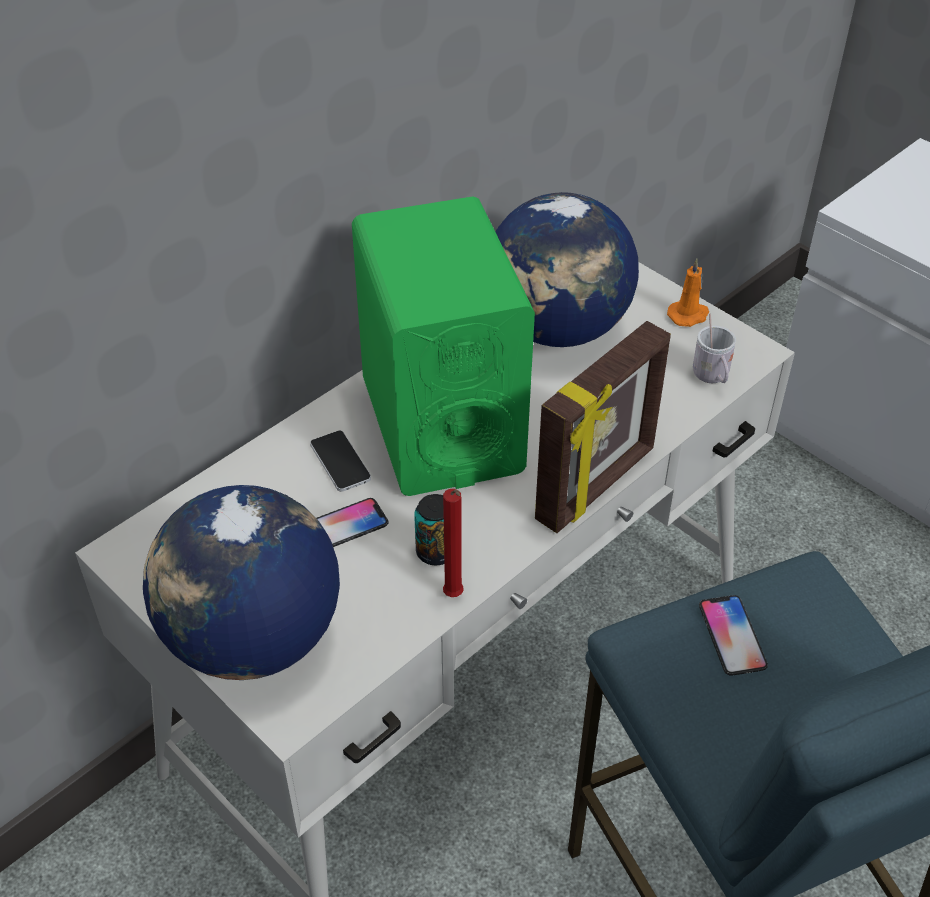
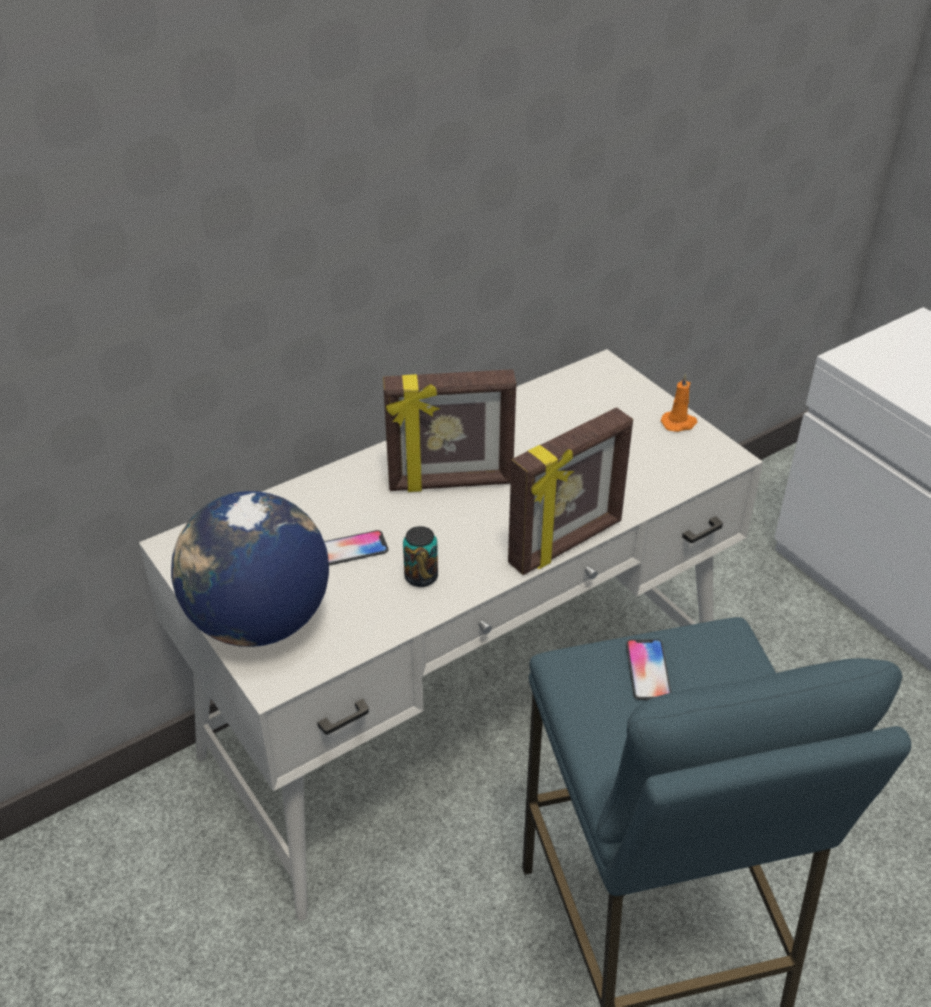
camera: 10 degrees right, 5 degrees down
(340, 462) = (362, 501): phone -> none
(441, 425) = (450, 483): green speaker -> picture frame
(454, 597) = (427, 612): red candle -> none
(557, 329) = (565, 422): globe -> none
(712, 378) = (686, 473): white mug -> none

